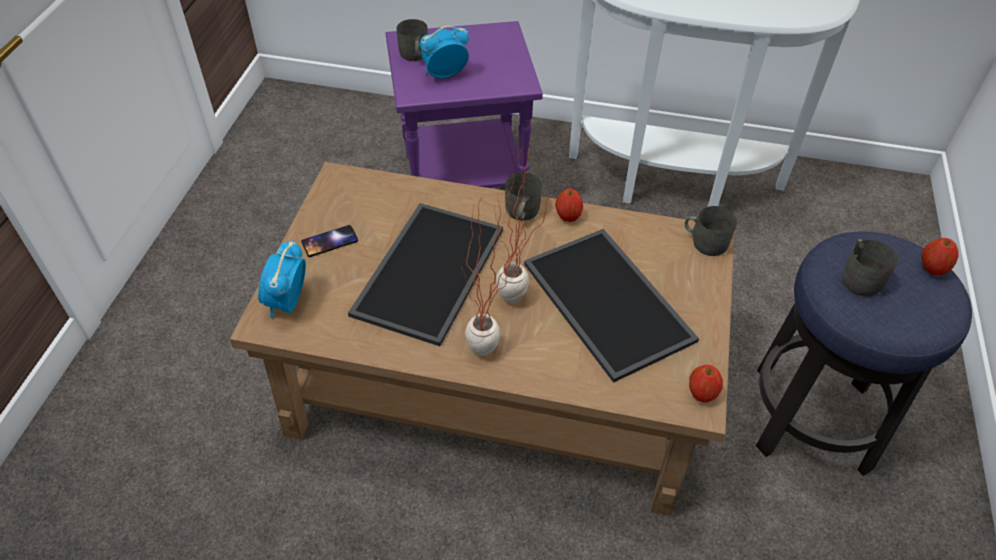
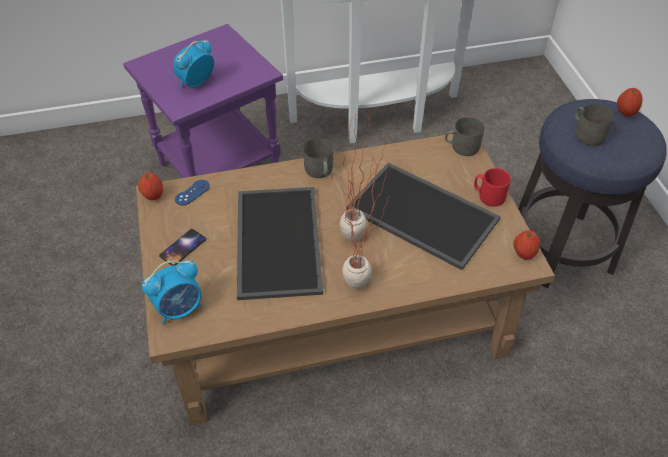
camera: 25 degrees left, 0 degrees up
(287, 302) = (179, 308): alarm clock -> alarm clock turned 105 degrees counterclockwise
(375, 188) = (192, 192): none -> blue game controller
(414, 55) = (161, 75): grey mug -> none
(568, 216) = (355, 162): apple -> apple (153, 196)
(701, 310) = (488, 196): none -> red mug

